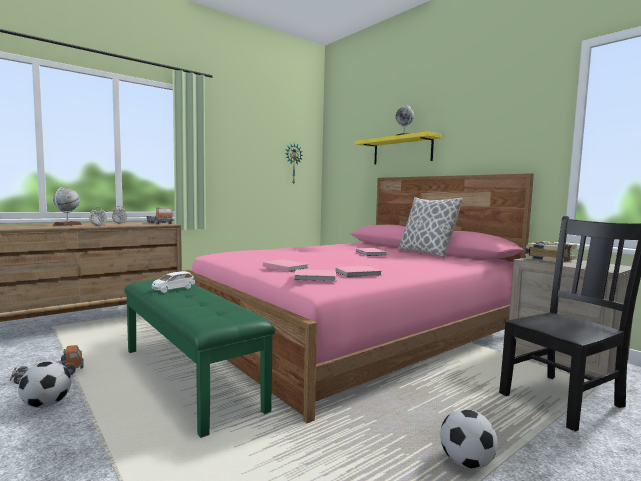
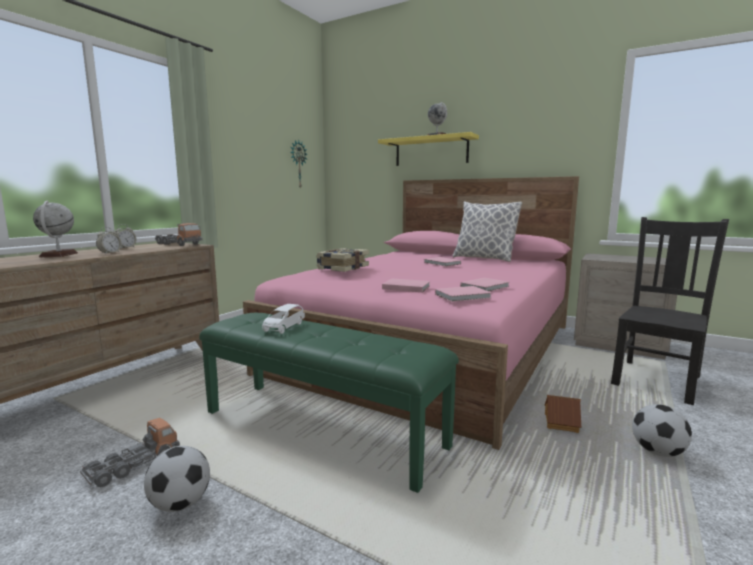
camera: 20 degrees left, 5 degrees up
(395, 416) = (560, 424): none -> toy house
(549, 259) = (606, 257): book -> book (342, 268)

